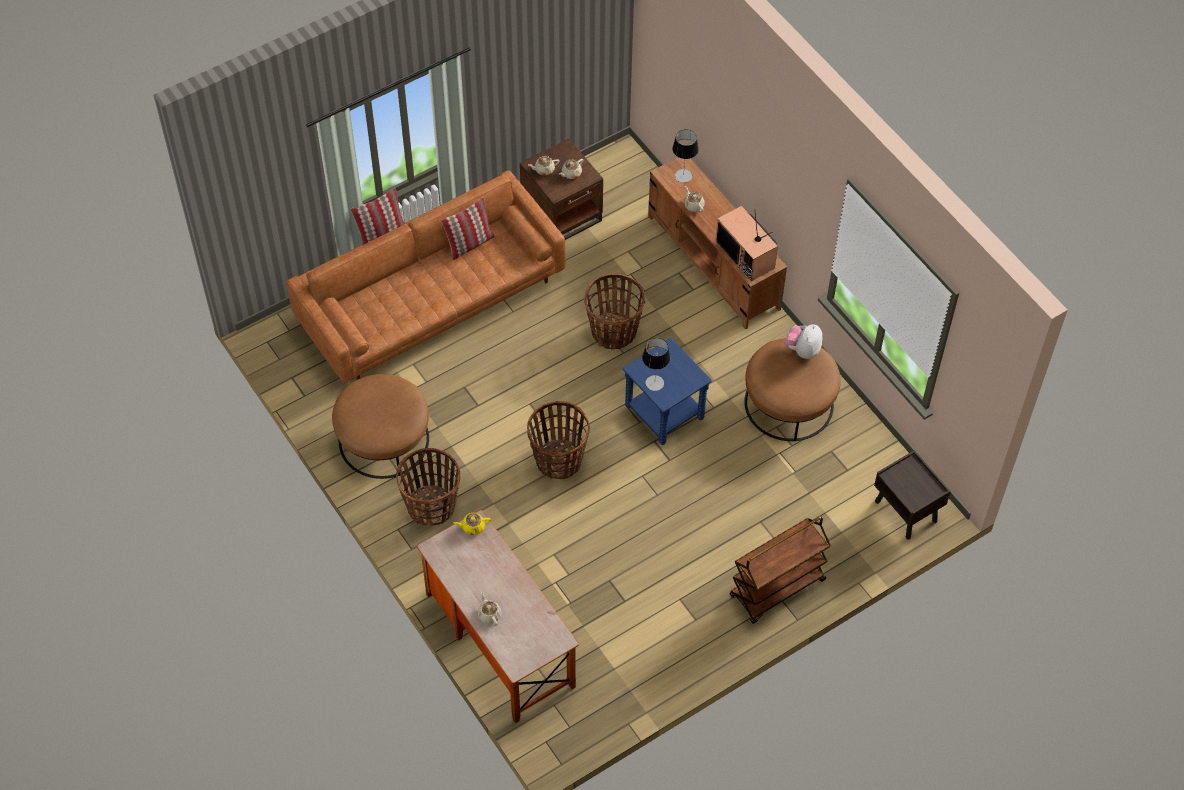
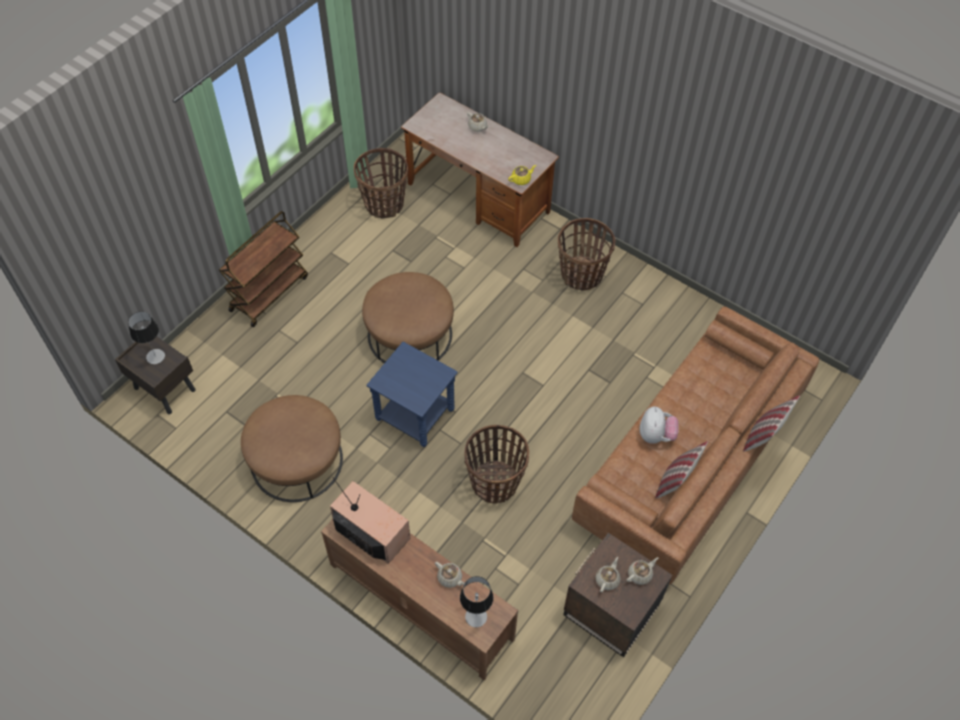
camera: 160 degrees right, 0 degrees up
(384, 440) = (652, 315): brown ottoman -> brown ottoman (410, 334)
(558, 460) = (494, 343): basket -> basket (384, 204)
(654, 383) = (420, 365): table lamp -> table lamp (155, 356)
(802, 350) = (285, 459): plush toy -> plush toy (656, 435)

